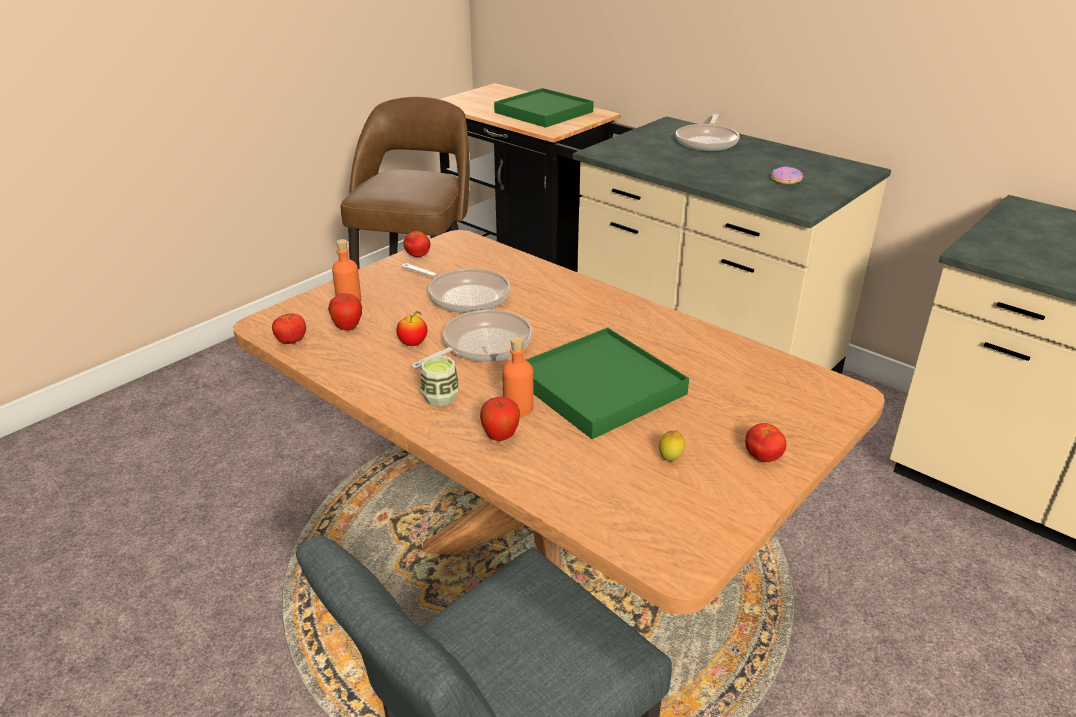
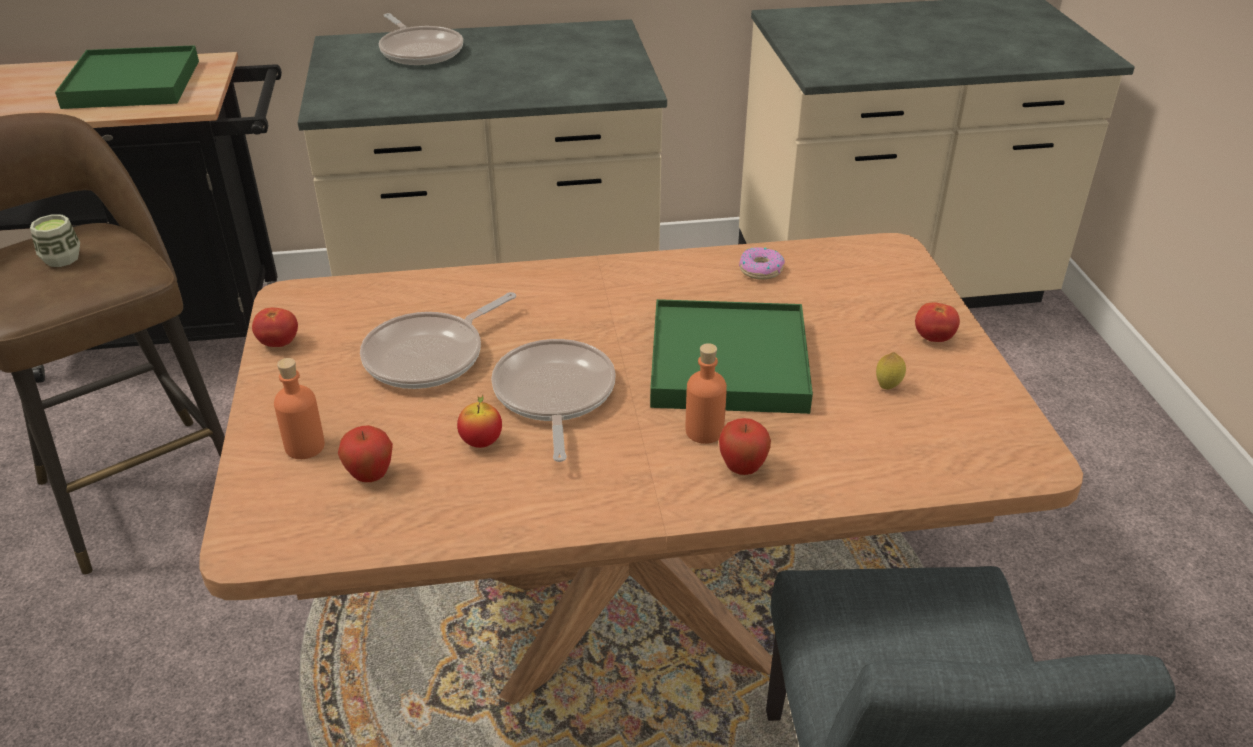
camera: 50 degrees left, 5 degrees up
(291, 341) = (333, 538): tomato -> none
(440, 397) = (619, 474): cup -> cup (62, 259)
(465, 295) = (430, 356): frying pan -> frying pan turned 150 degrees clockwise
(786, 180) = (571, 65): donut -> donut (760, 269)

